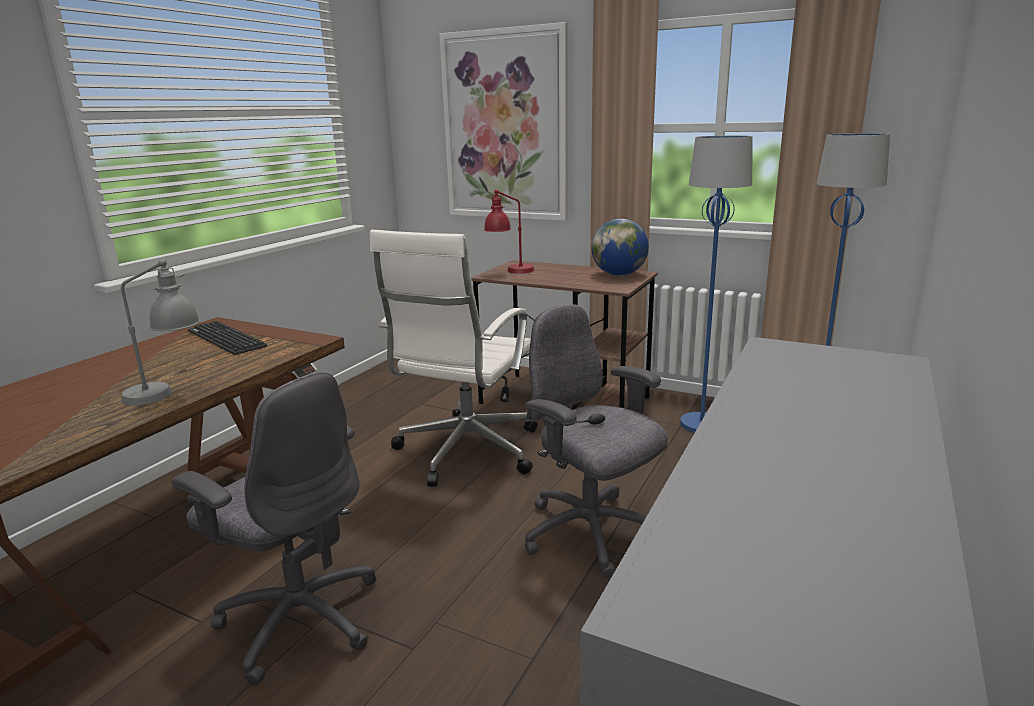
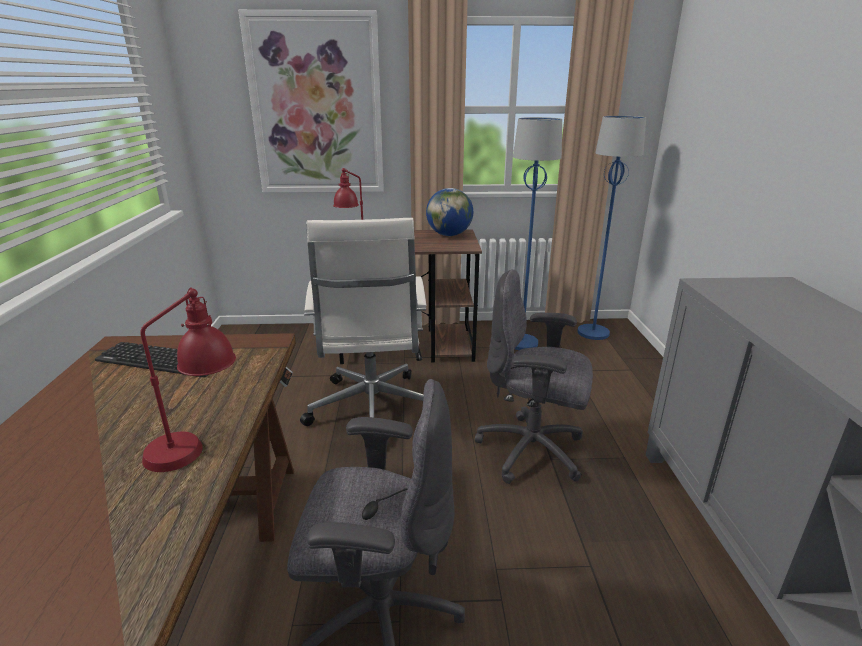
camera: 30 degrees left, 5 degrees up
(169, 394) = (198, 443): grey table lamp -> red table lamp

